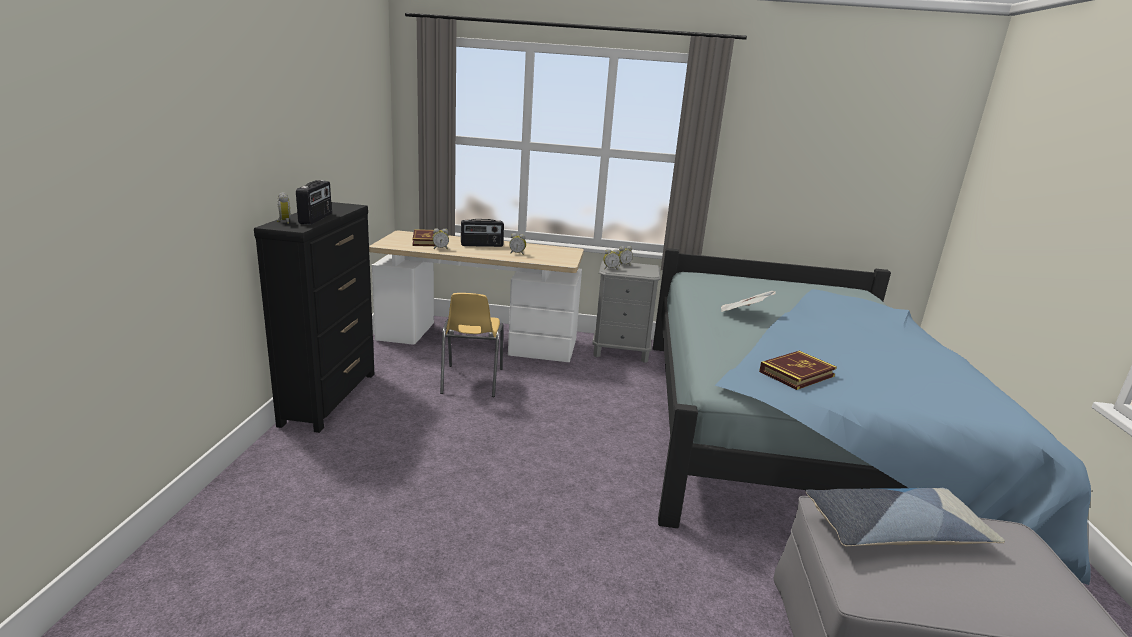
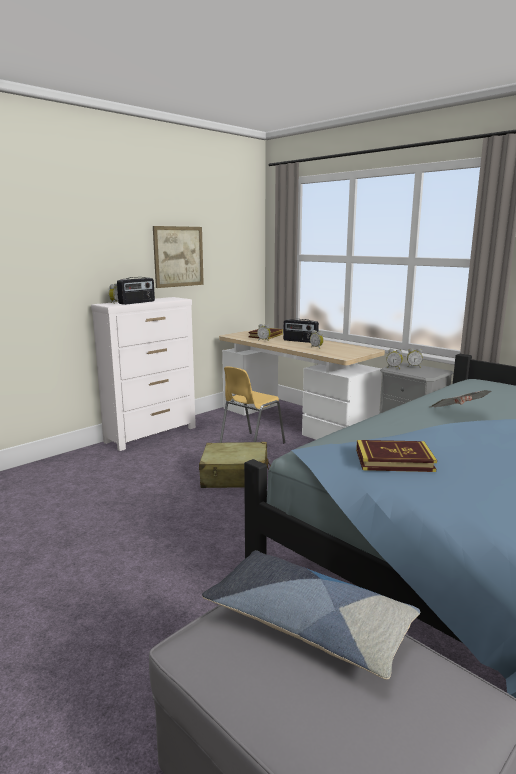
camera: 40 degrees right, 5 degrees down
(327, 143) = (178, 256): none -> picture
(330, 397) = (152, 434): black dresser -> white dresser
(506, 423) = (235, 476): none -> beige suitcase

